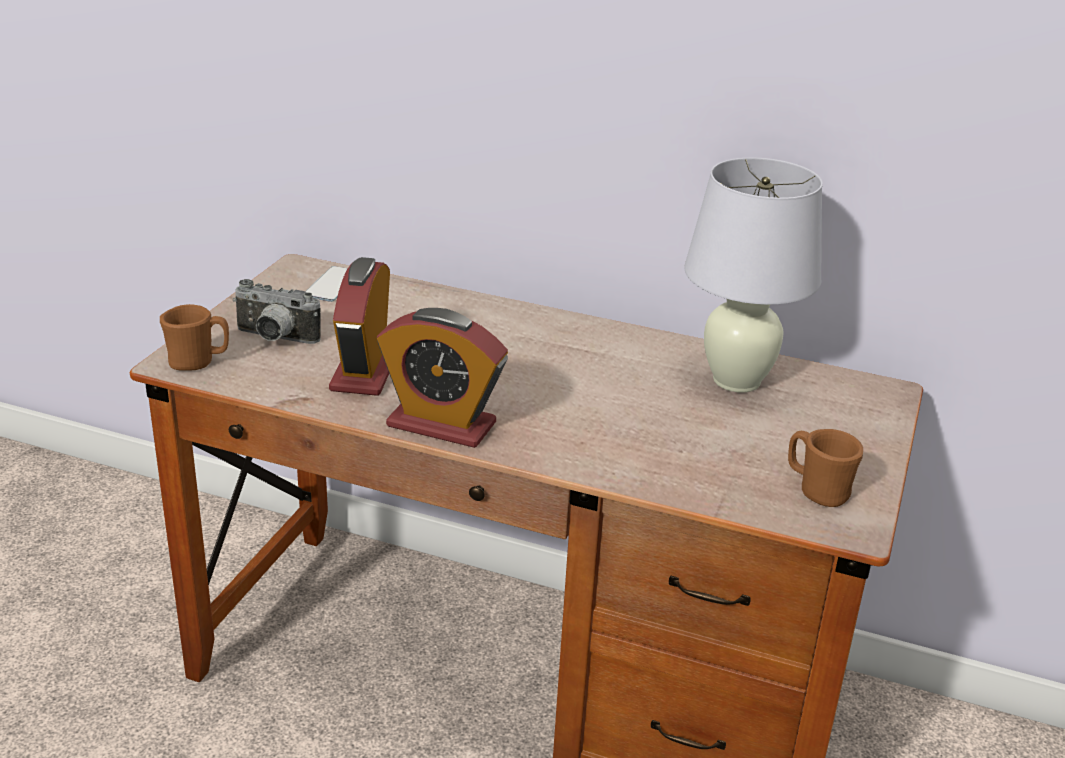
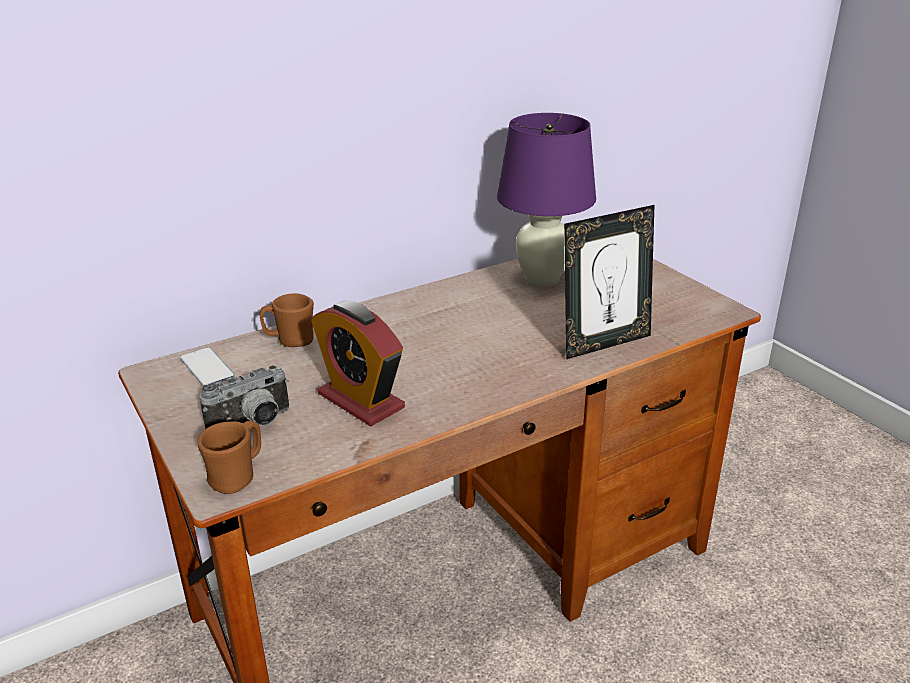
camera: 50 degrees left, 0 degrees up
(441, 424) = (474, 397): alarm clock -> none
(647, 465) = (604, 343): none -> picture frame
(737, 380) = (542, 278): white table lamp -> purple table lamp
(817, 491) = (682, 305): brown mug -> brown mug (290, 341)

